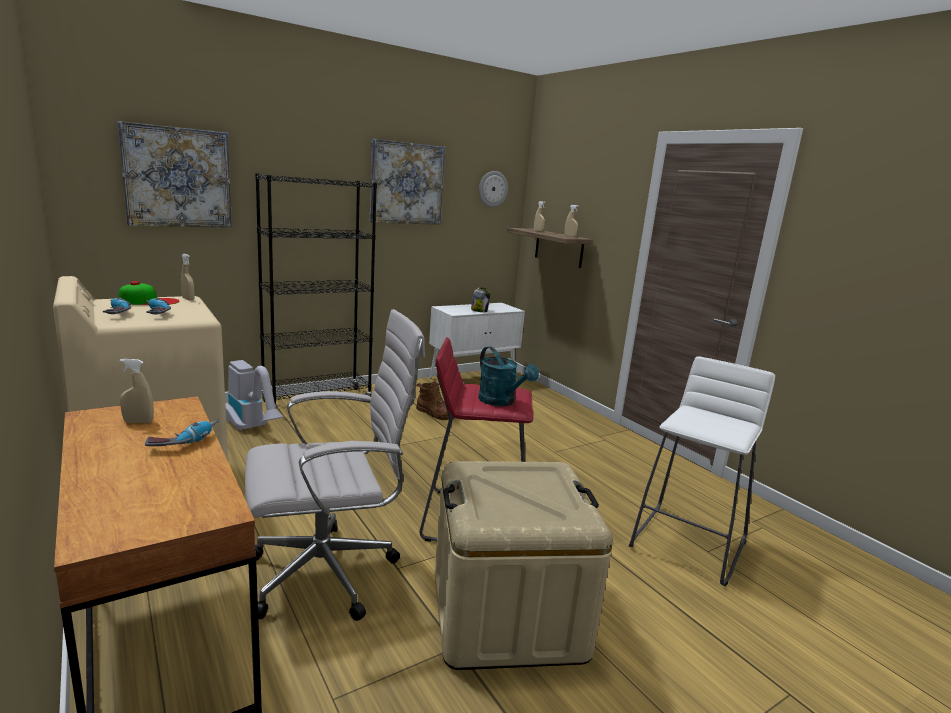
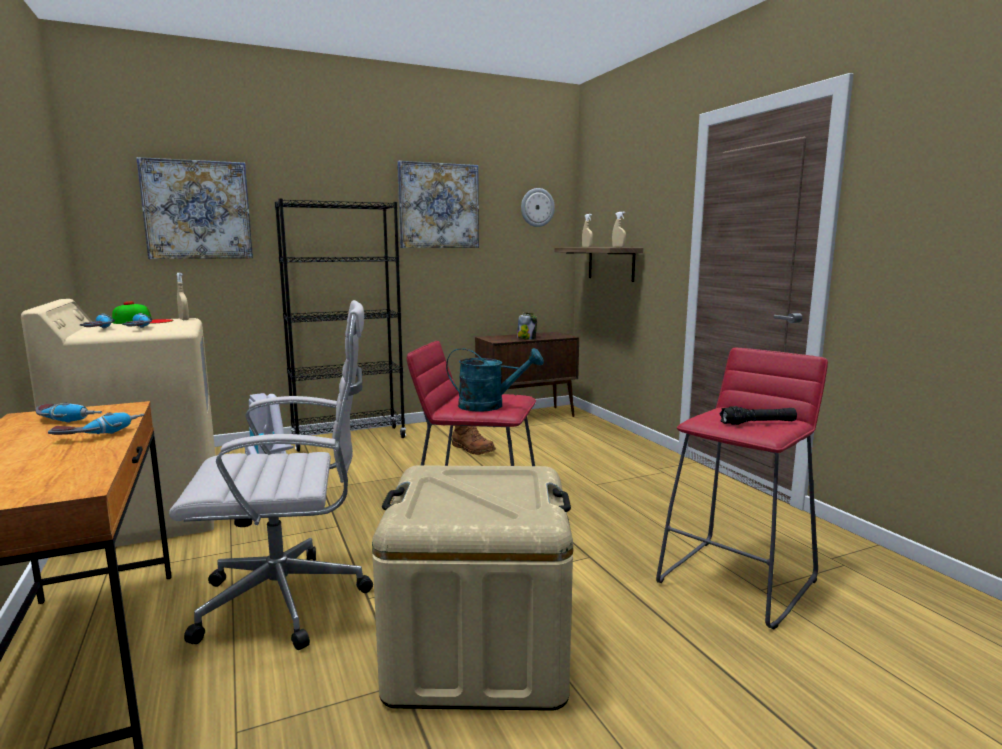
camera: 10 degrees right, 5 degrees down
(138, 422) = (69, 420): beige spray bottle -> power drill
(473, 379) = (527, 416): white cabinet -> brown cabinet
(501, 402) = (489, 406): turquoise watering can -> turquoise watering can turned 60 degrees counterclockwise
(689, 543) = (738, 580): white stool -> red stool
(722, 425) = (758, 423): none -> black flashlight

